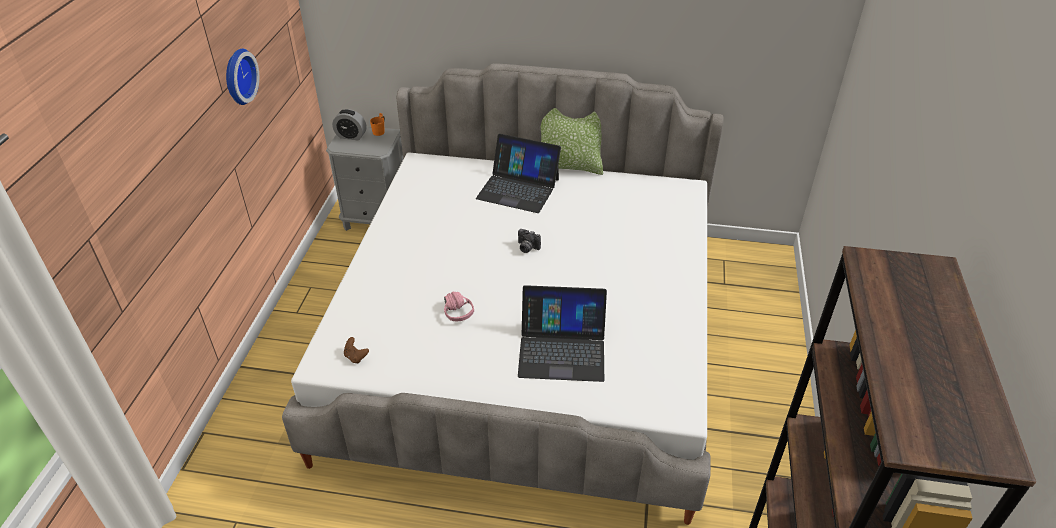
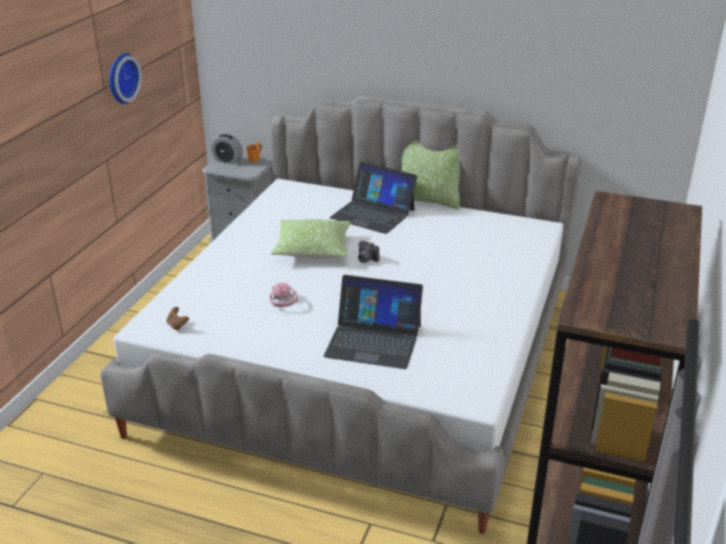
camera: 10 degrees right, 10 degrees down
(469, 240) = (313, 249): none -> pillow

